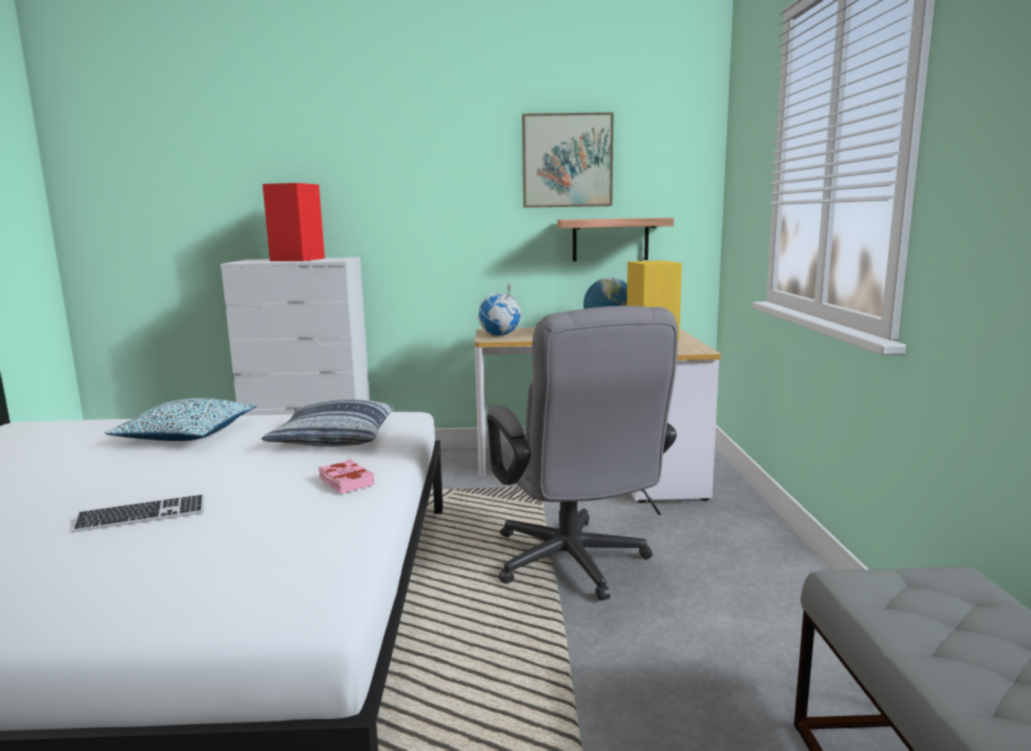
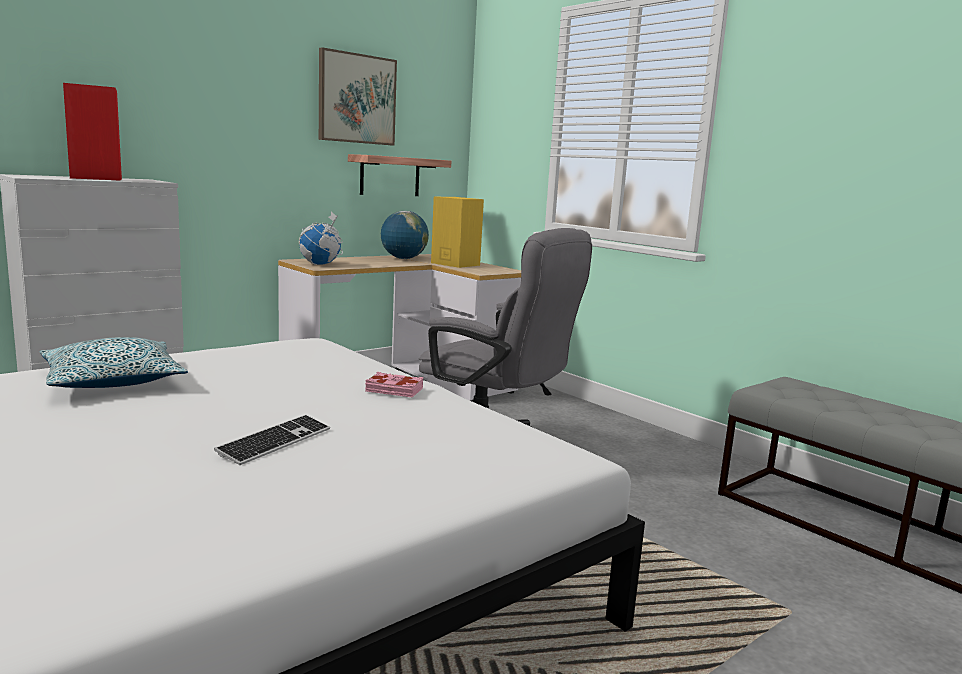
camera: 40 degrees left, 0 degrees up
(333, 437) = (290, 364): pillow -> none

